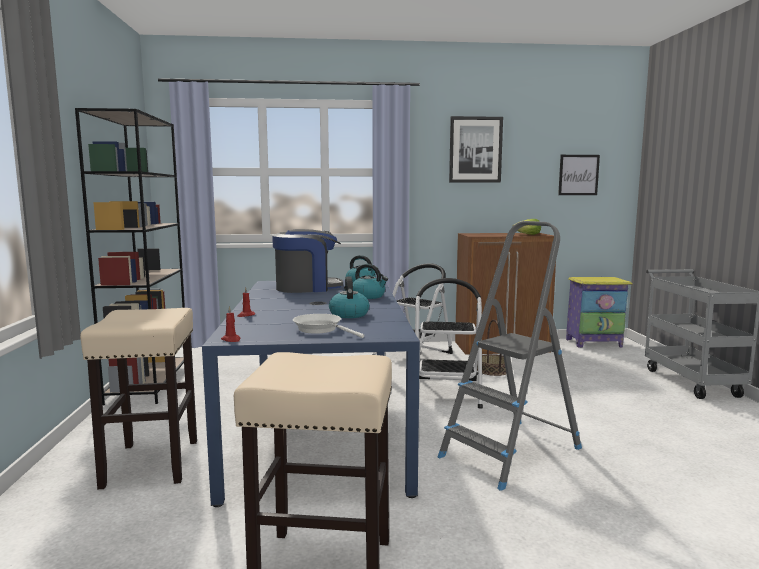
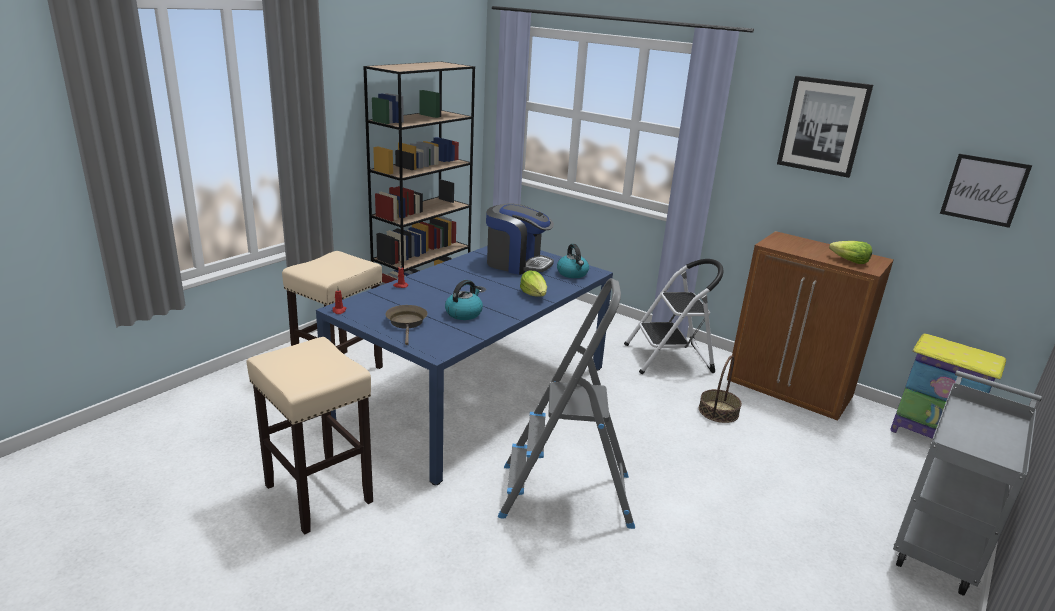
camera: 40 degrees right, 15 degrees up
(321, 329) = (407, 323): white frying pan -> brown frying pan
(368, 296) = (534, 295): kettle -> lettuce
(447, 391) = (625, 412): step ladder -> none

